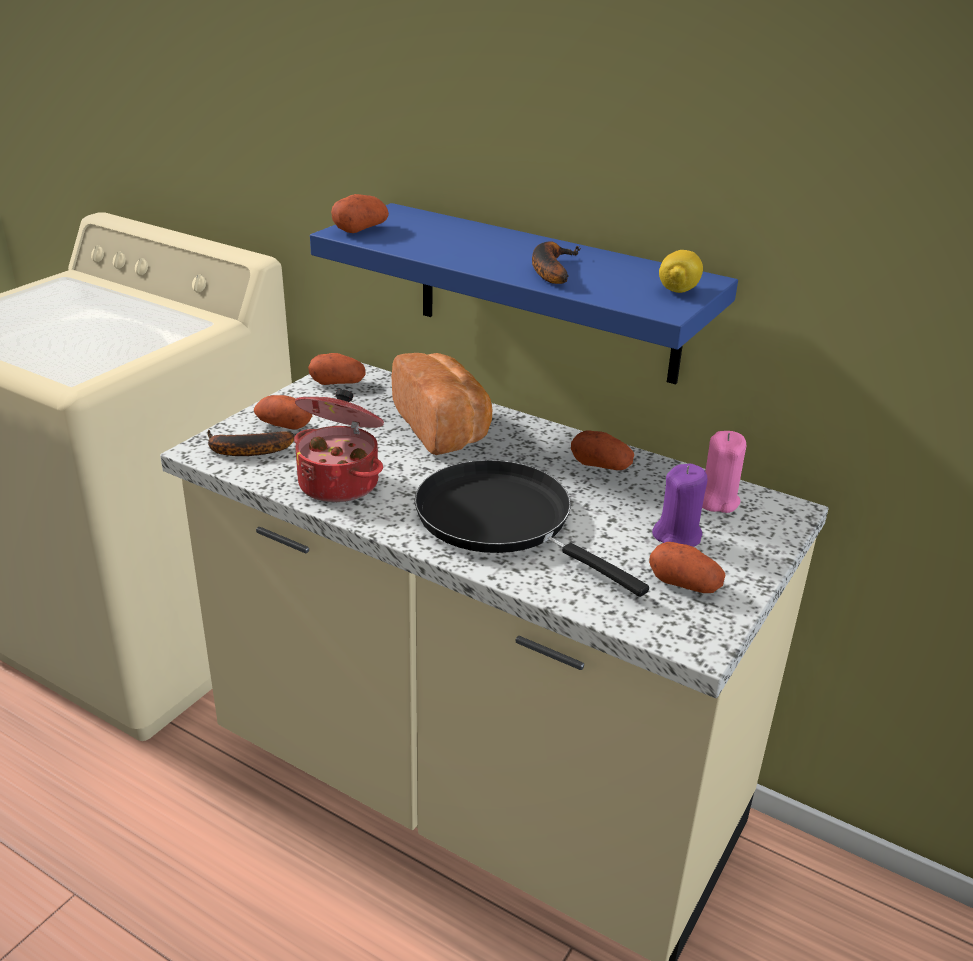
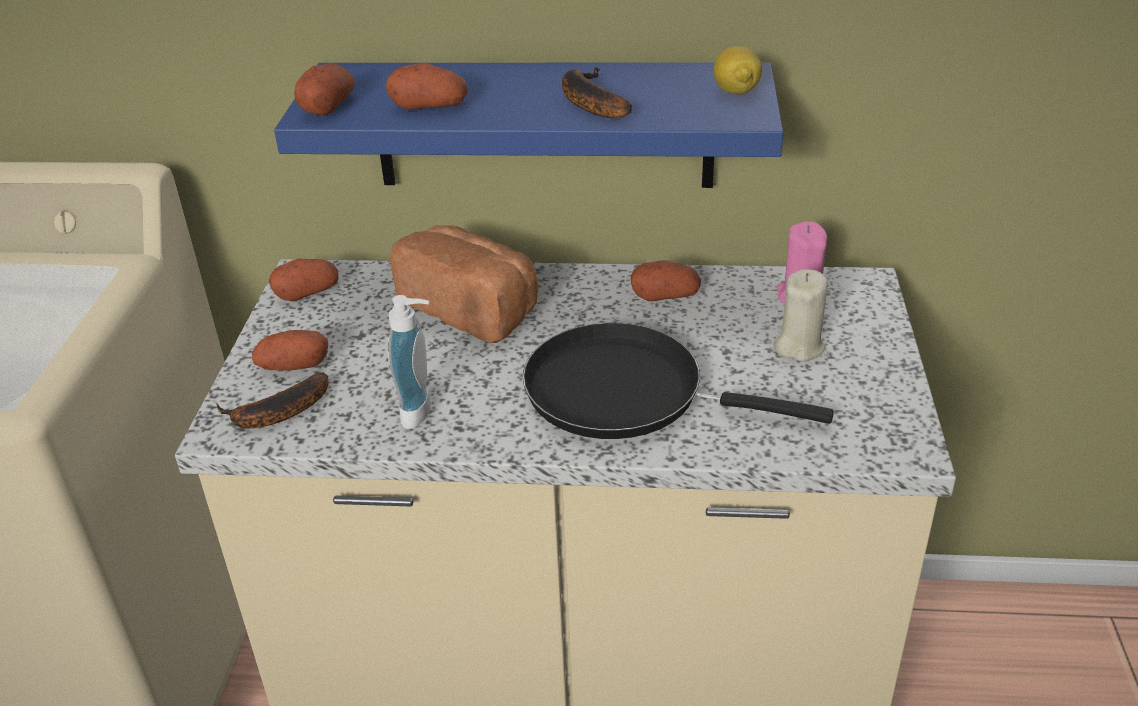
camera: 25 degrees left, 5 degrees up
(340, 483) = (422, 412): cooking pot -> soap dispenser
(677, 536) = (798, 346): purple candle -> beige candle
(684, 584) = (847, 394): potato -> potato (429, 107)

